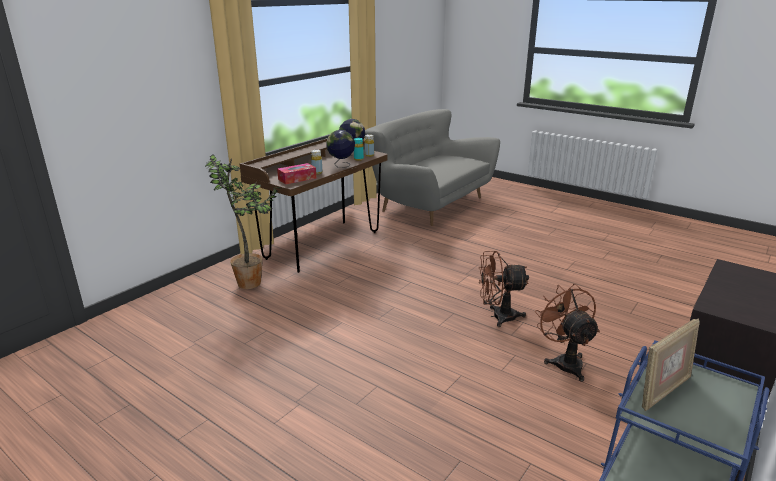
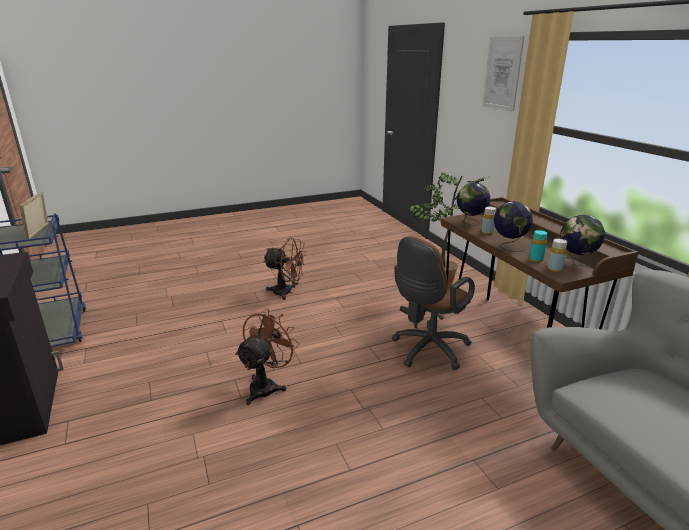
camera: 120 degrees right, 0 degrees up
(160, 47) = (502, 73): none -> picture
(297, 179) = (470, 223): tissue box -> globe
(377, 268) = (427, 350): none -> brown office chair
(564, 361) = (169, 388): brown fan -> brown fan (287, 292)

